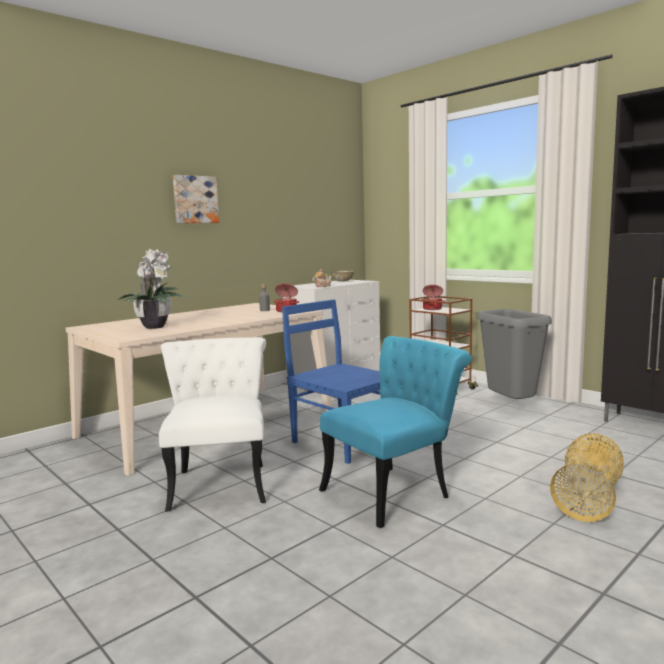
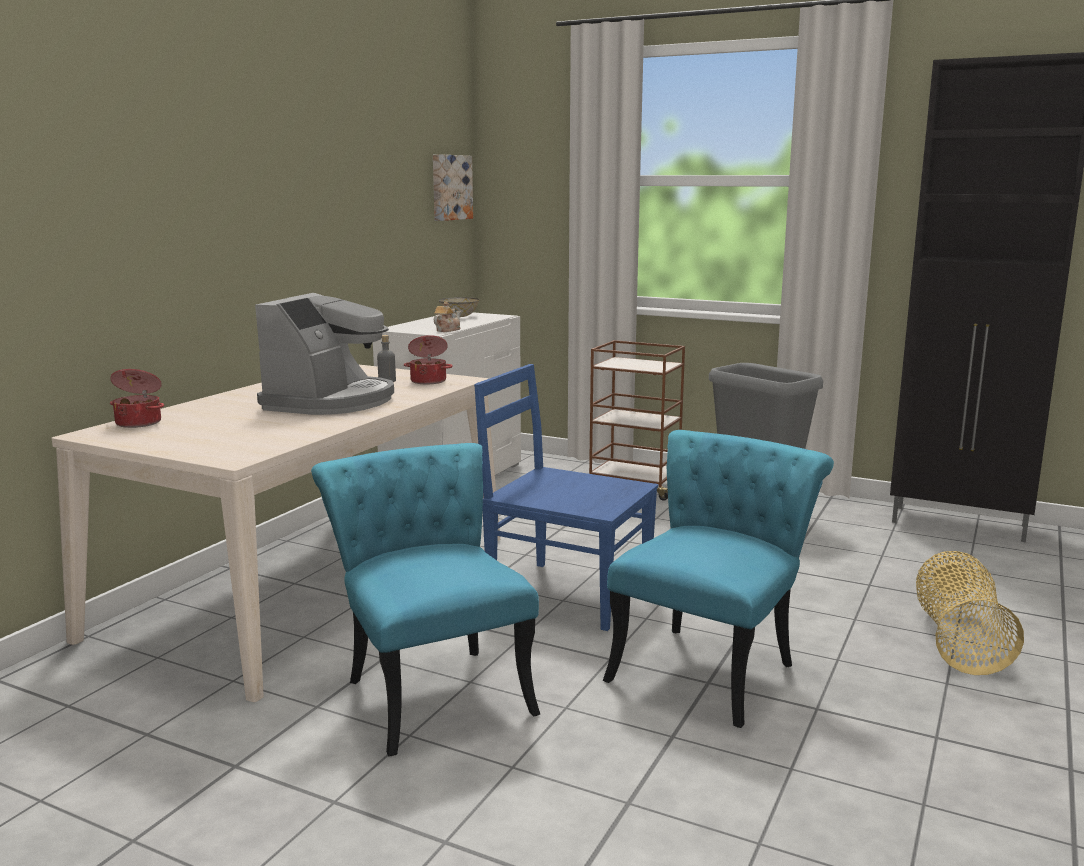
camera: 20 degrees left, 5 degrees up
(155, 326) = (244, 428): potted plant -> none
(195, 199) = (244, 181): picture -> picture (450, 187)
(219, 318) = (331, 401): none -> coffee machine
(220, 481) = (431, 688): white chair -> turquoise chair
(432, 309) = (624, 363): cooking pot -> cooking pot (139, 422)

